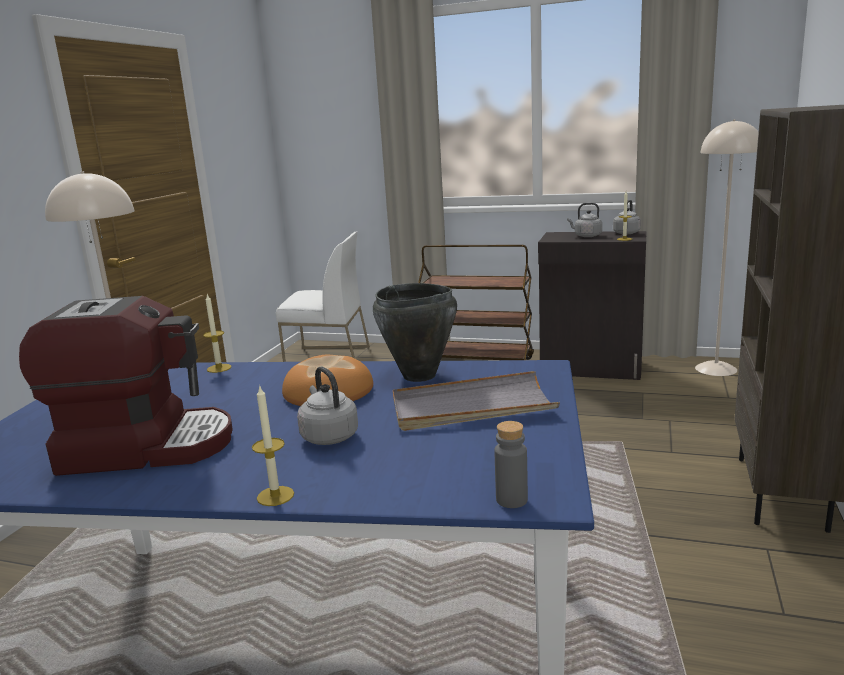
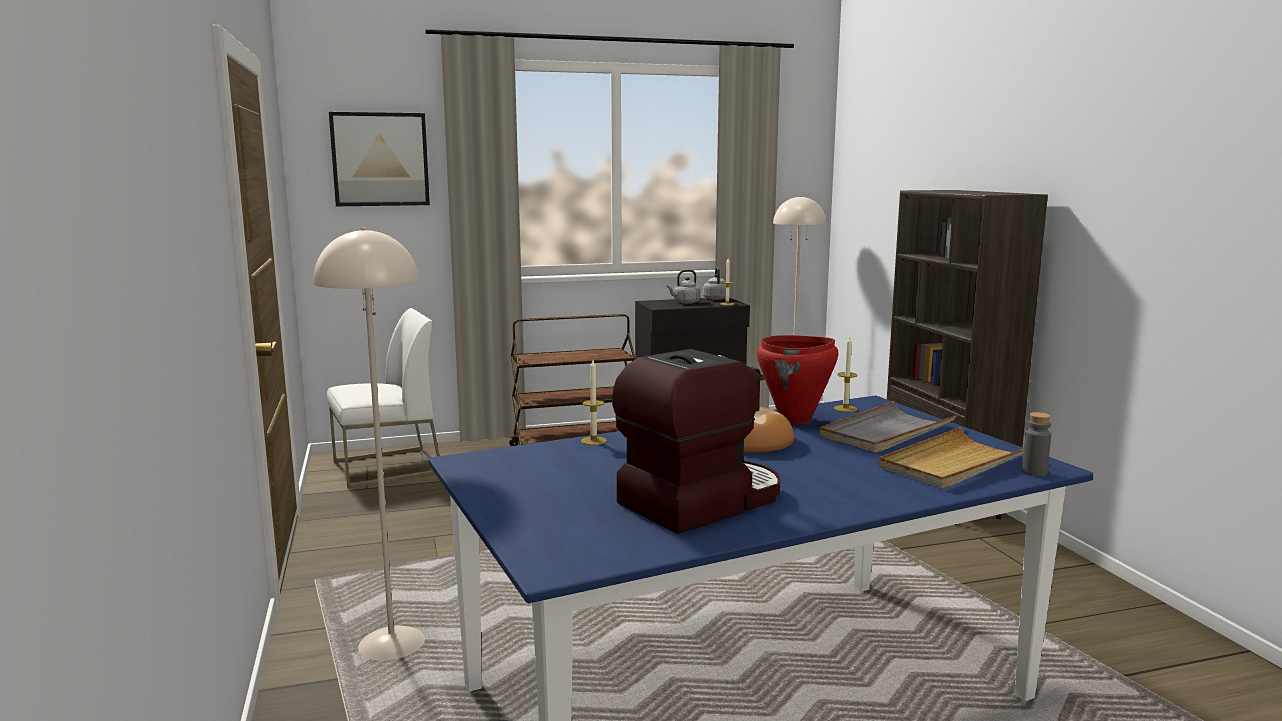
camera: 35 degrees left, 5 degrees down
(275, 496) = (892, 503): candle -> candle (845, 408)
(328, 436) = (832, 466): grey kettle -> none
(335, 107) = (380, 159): none -> picture
(419, 376) = (795, 420): black cooking pot -> red cooking pot
(449, 463) = (953, 463): none -> beige tray

